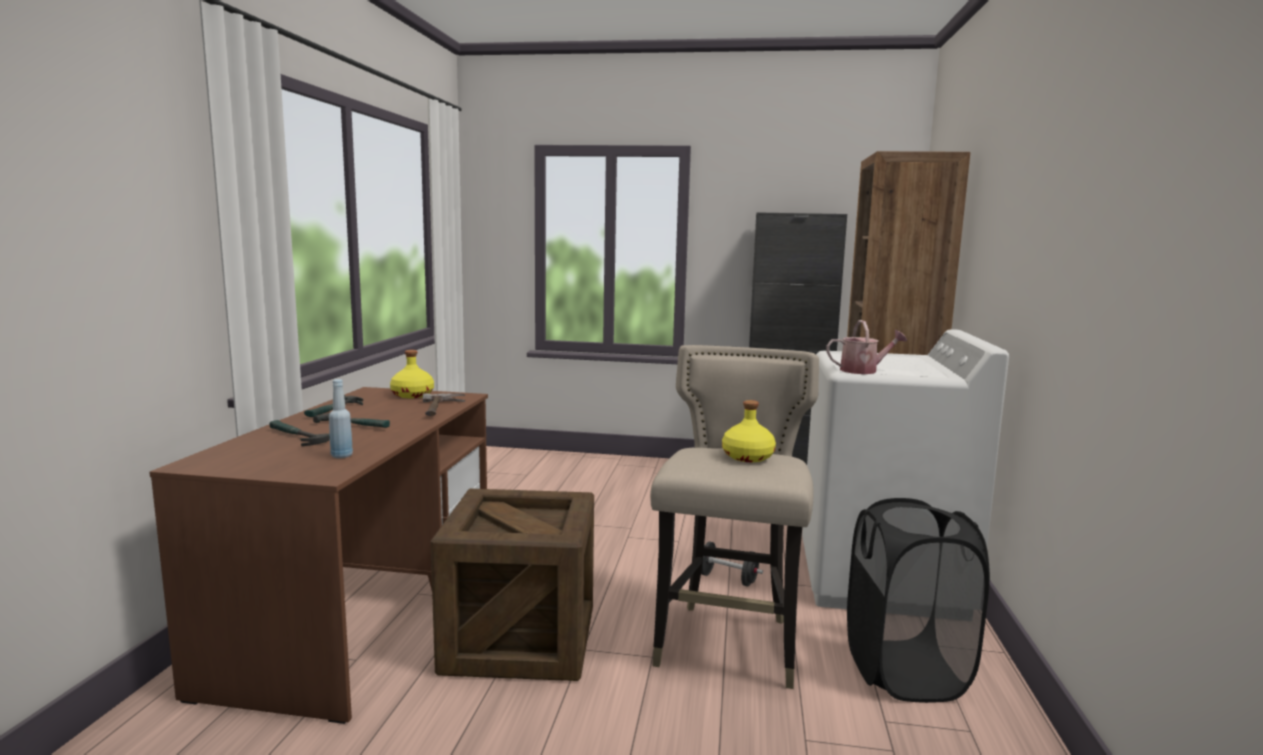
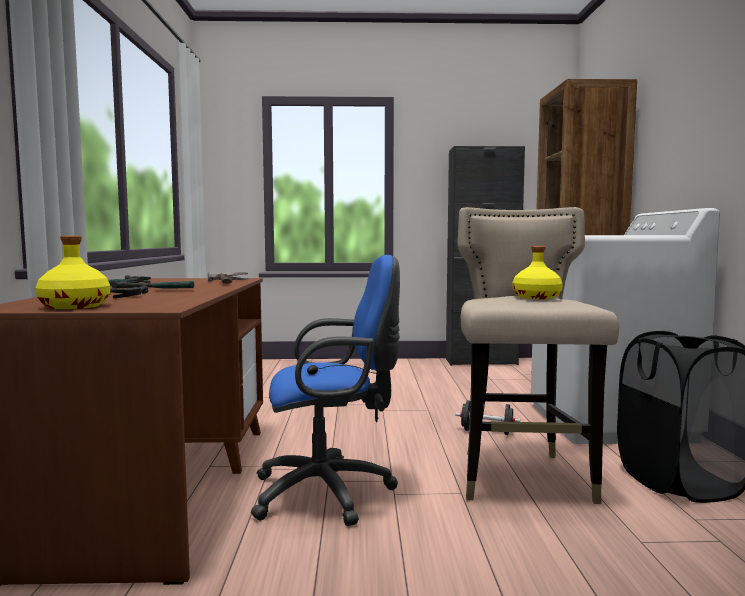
camera: 10 degrees left, 5 degrees down
(341, 456) = (164, 300): blue bottle -> none
(413, 395) = (193, 279): yellow bottle -> yellow bottle (75, 306)
(520, 640) = (330, 492): crate -> blue office chair
(863, 371) = (600, 234): watering can -> none

